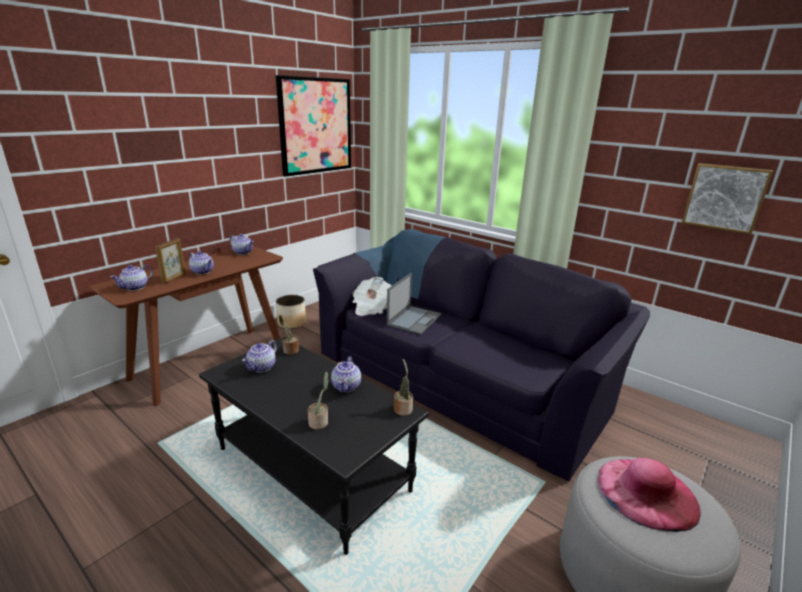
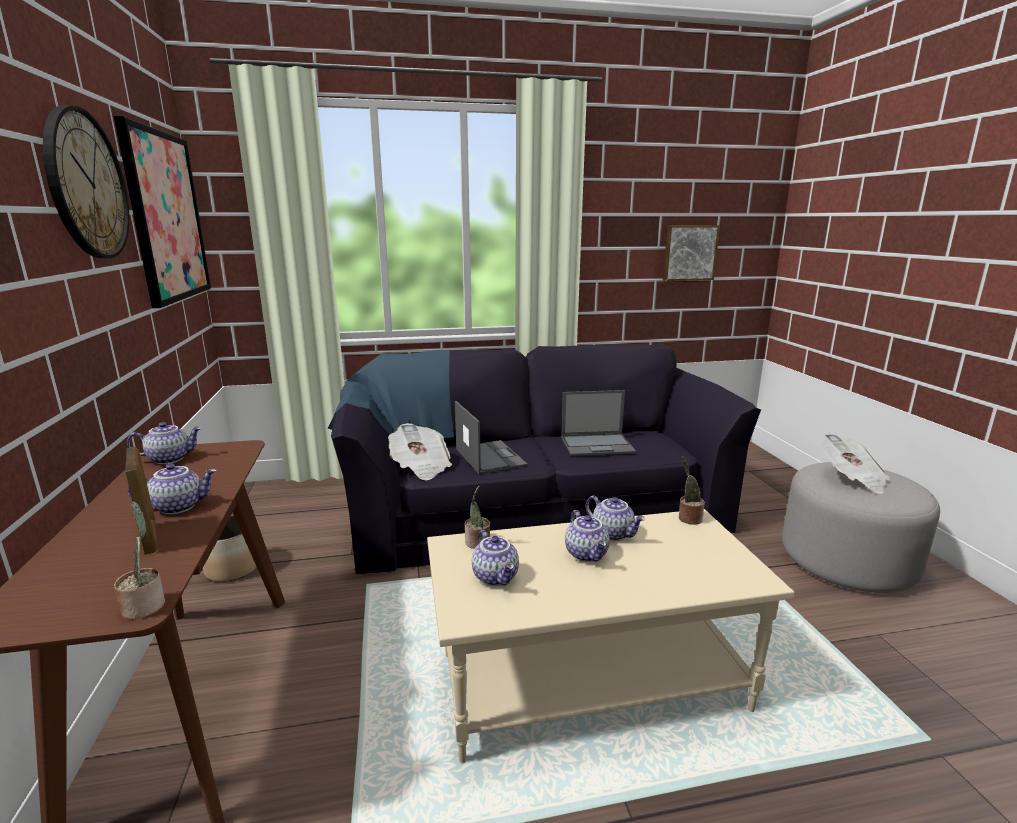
camera: 50 degrees left, 5 degrees down
(135, 288) = (102, 588): teapot -> teapot (587, 554)
(239, 114) = (86, 185): none -> wall clock
(314, 469) = (590, 680): black coffee table -> beige coffee table
(319, 422) = (675, 574): potted plant -> potted plant (145, 605)
(494, 346) = (598, 445): none -> laptop
(646, 492) = (852, 479): pink hat -> newspaper

